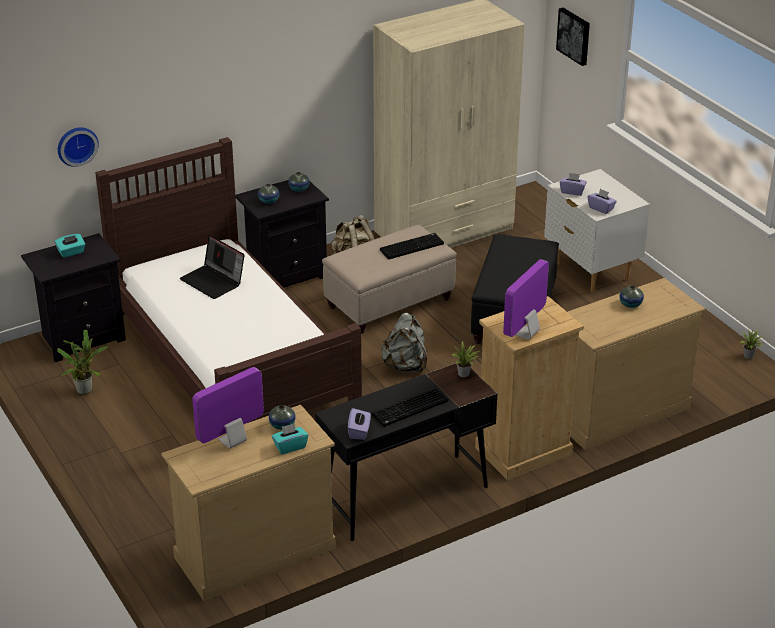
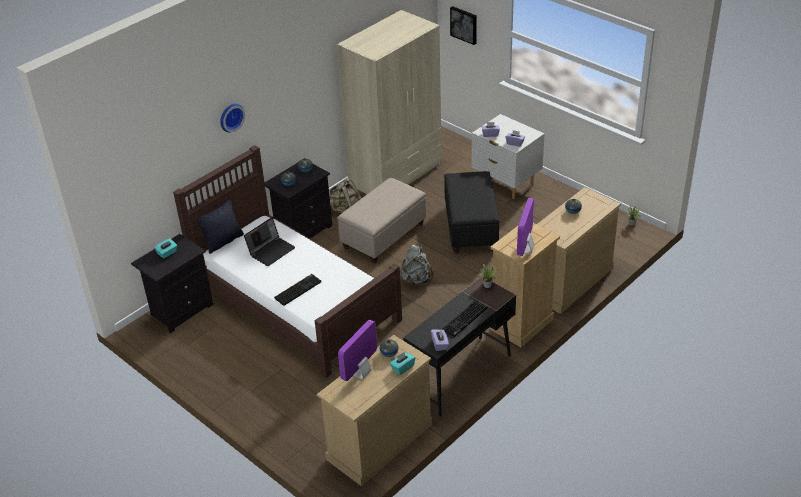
camera: 15 degrees left, 5 degrees up
(76, 145) = (158, 176): wall clock -> wall clock (230, 117)
(85, 389) = (202, 349): potted plant -> none
(159, 259) = (223, 241): none -> black pillow
(214, 281) = (271, 250): laptop -> laptop turned 75 degrees counterclockwise
(412, 246) = (394, 195): keyboard -> keyboard (298, 289)

